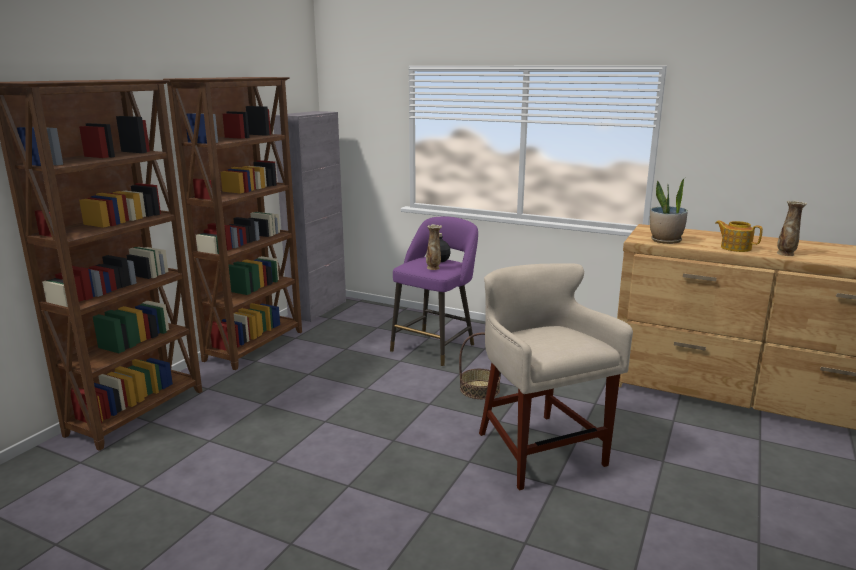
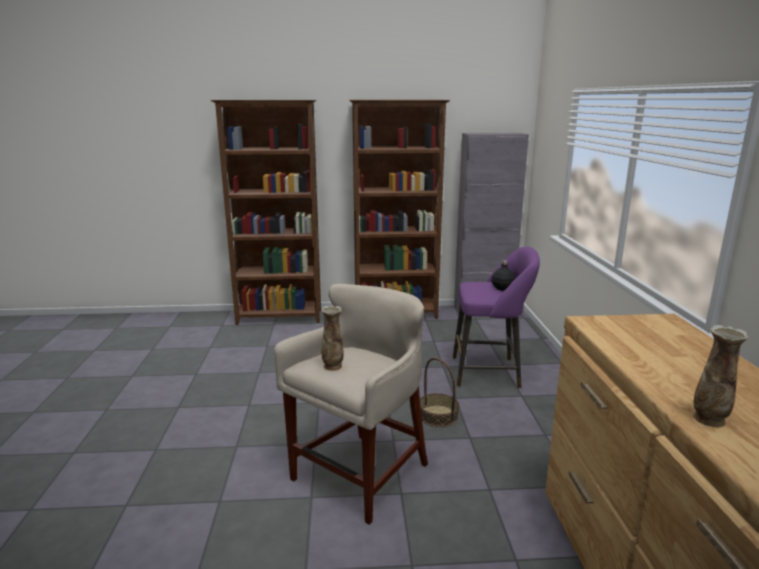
camera: 60 degrees right, 0 degrees up
(433, 268) = (478, 291): vase -> vase (333, 366)
(665, 241) = (612, 334): potted plant -> none
(735, 248) = (667, 379): teapot -> none

